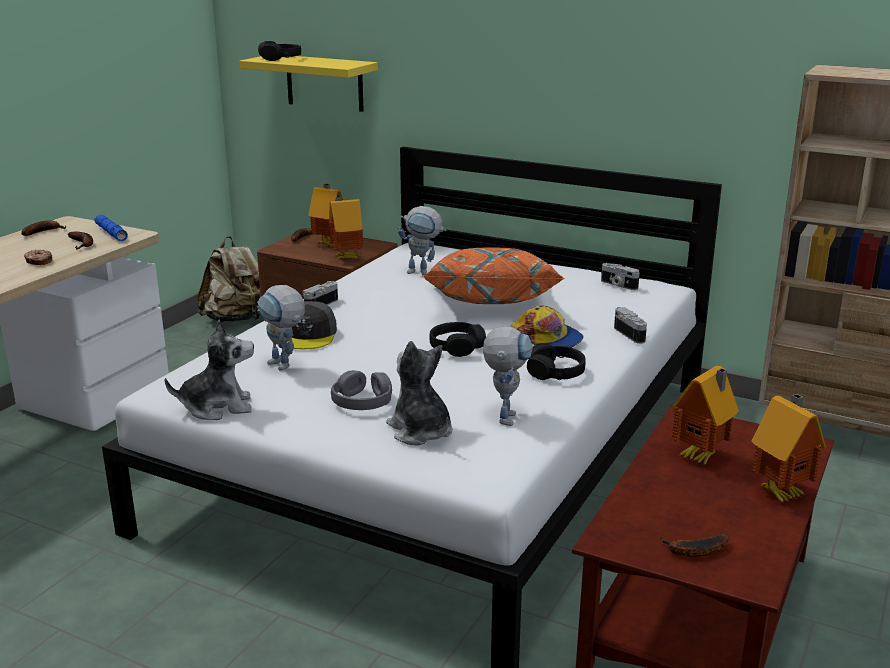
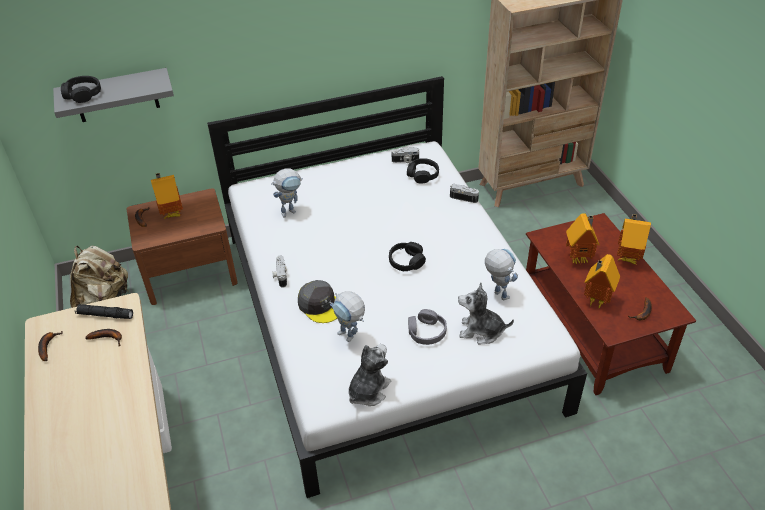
camera: 45 degrees left, 20 degrees up
(39, 262) = (116, 375): donut -> none
(111, 233) = (105, 315): blue flashlight -> black flashlight
(285, 367) = (350, 337): toy robot -> toy robot turned 45 degrees clockwise
(324, 82) = (116, 96): yellow shelf -> grey shelf
(346, 258) = (205, 221): toy house -> toy house (595, 300)
(489, 304) = (367, 216): orange pillow -> none
(547, 339) = (436, 226): cap -> none
(555, 372) = (473, 248): black headphones -> black headphones (423, 175)

